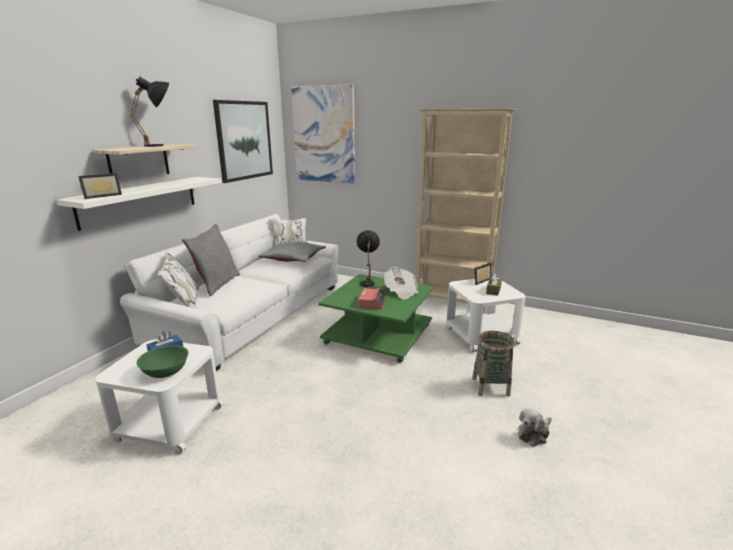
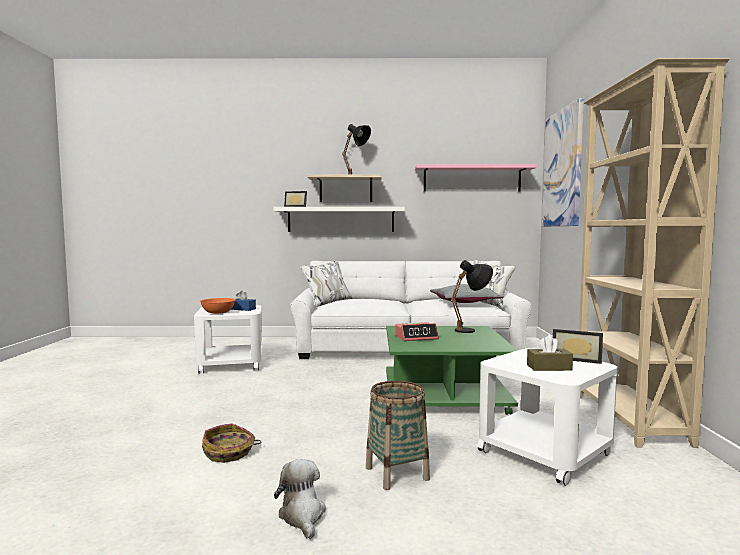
camera: 65 degrees right, 15 degrees down
(166, 371) = (218, 312): green bowl -> orange bowl
(217, 284) = (365, 299): grey pillow -> none
(244, 140) = (472, 179): picture -> pink shelf
(400, 292) = (467, 342): newspaper -> none
(430, 454) = (229, 453): none -> basket
(534, 434) = (302, 516): plush toy -> plush toy turned 45 degrees clockwise

